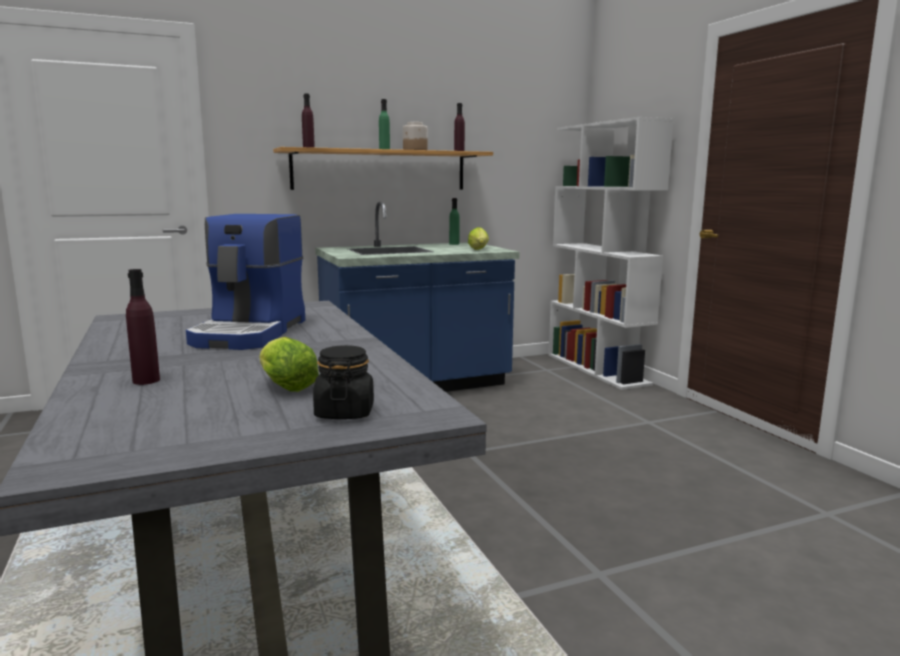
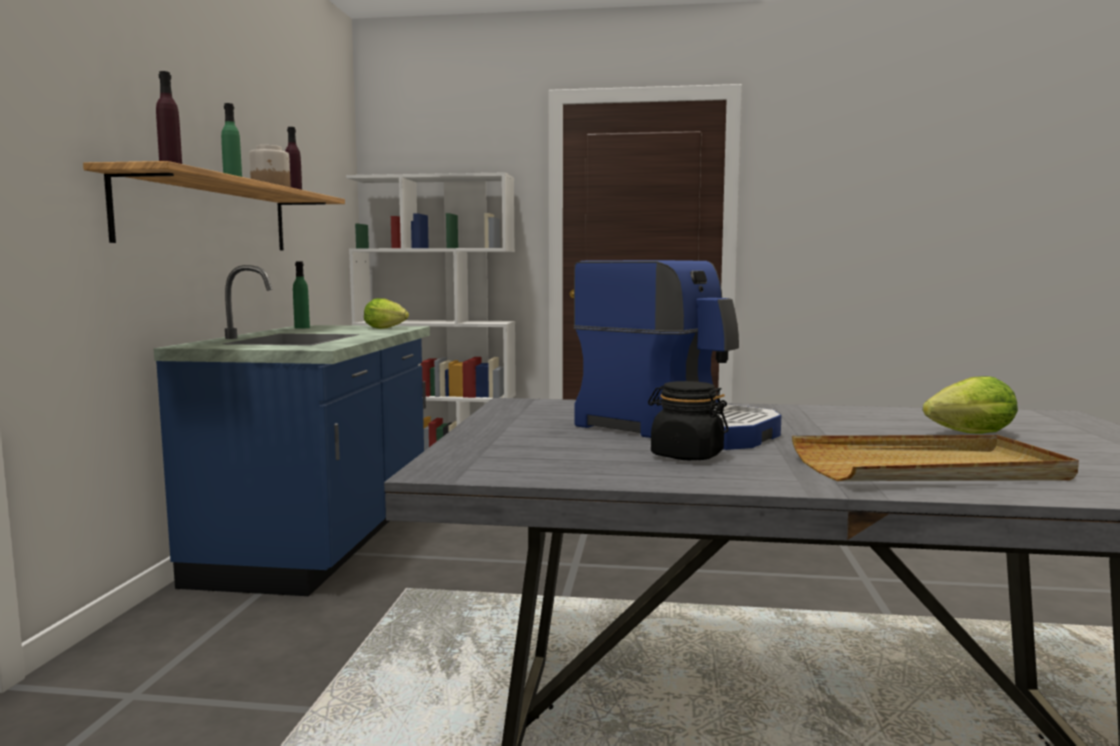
camera: 60 degrees left, 5 degrees down
(146, 380) = (929, 469): purple bottle -> beige tray
(344, 412) = (1058, 429): black jar -> black jar (686, 455)

